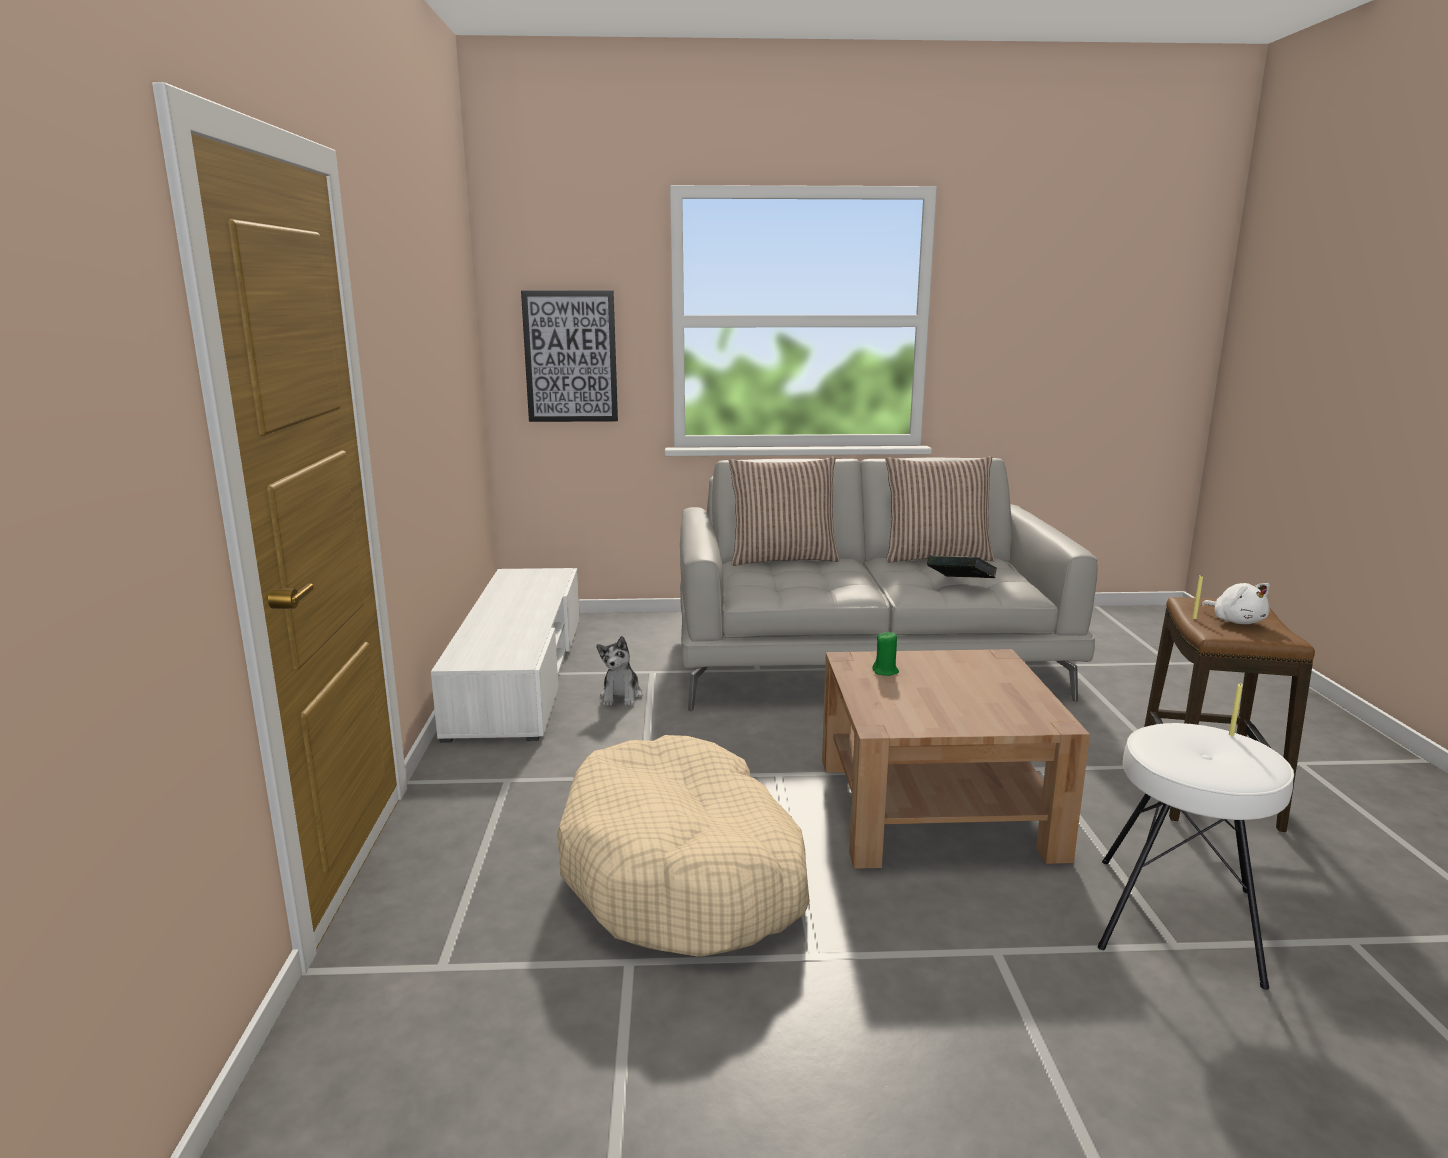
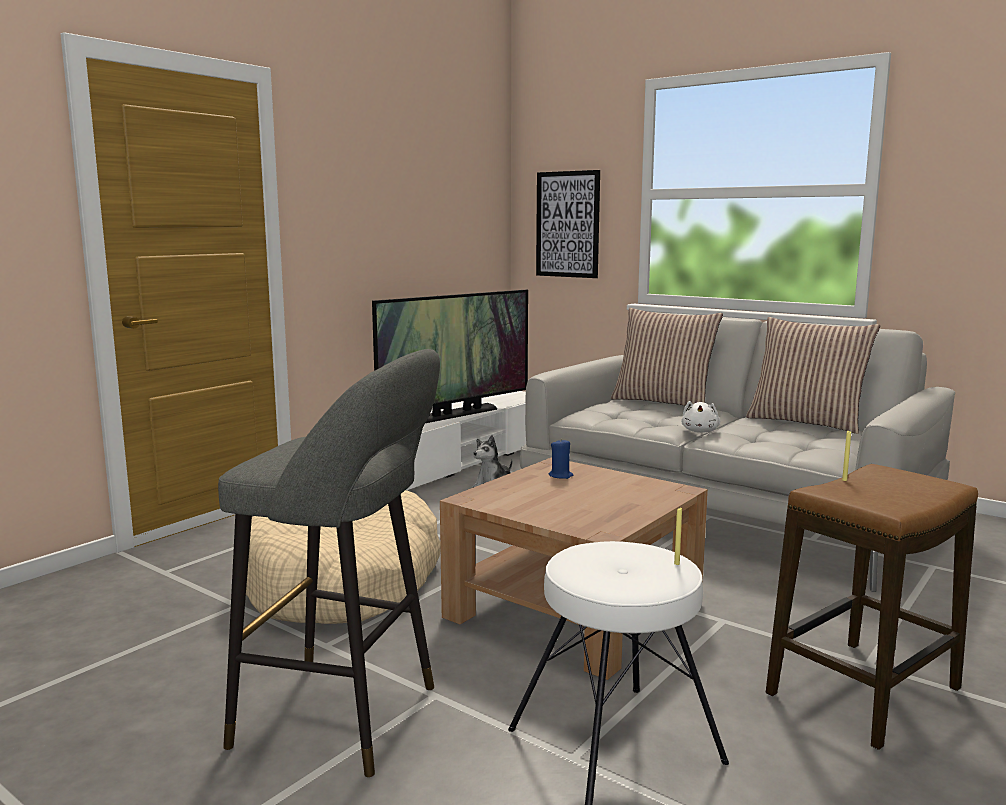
camera: 40 degrees right, 5 degrees down
(527, 618) = (455, 414): none -> television
(885, 671) = (561, 475): green candle -> blue candle
(960, 584) = (769, 440): book -> none
(979, 1018) = (347, 717): none -> grey stool
(1236, 621) = (884, 490): white plush toy -> white plush toy (700, 431)

